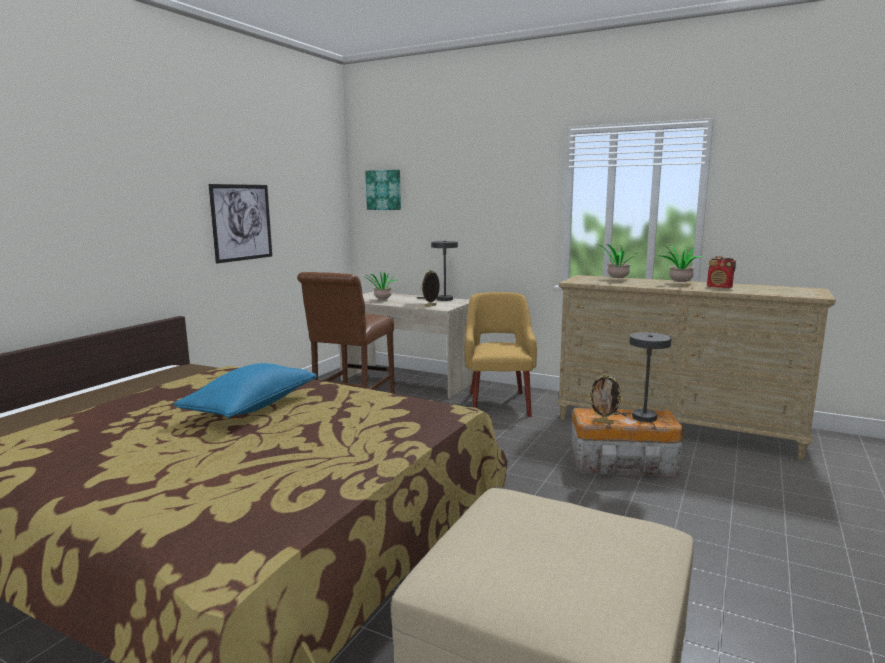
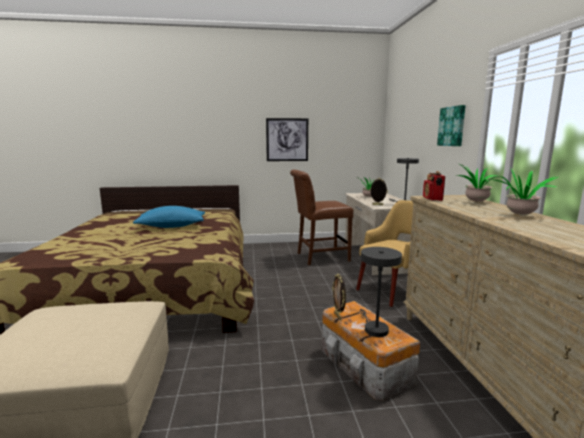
camera: 55 degrees right, 0 degrees up
(384, 190) = (396, 120): picture -> picture (452, 126)
(719, 287) = (542, 226): radio -> radio (432, 199)

